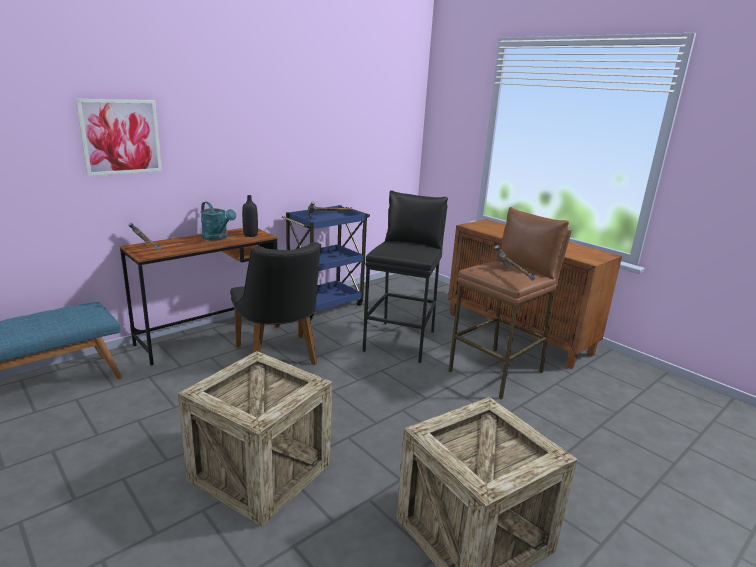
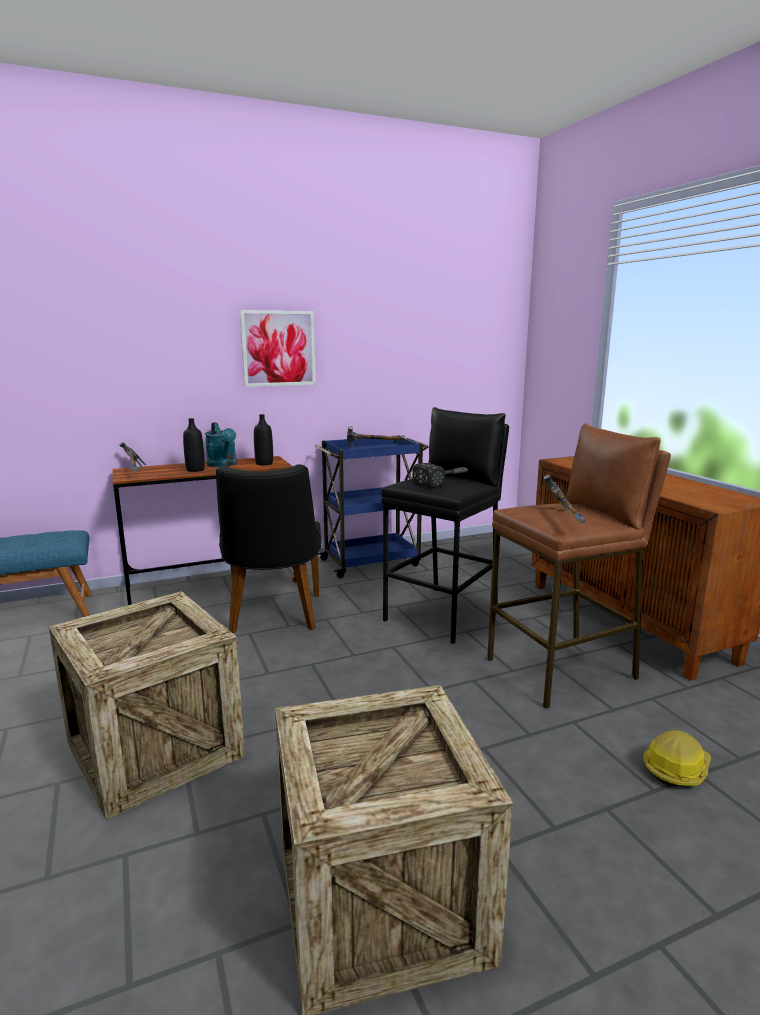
camera: 20 degrees right, 5 degrees down
(121, 137) = (116, 345): picture -> picture (278, 348)
(198, 244) = (195, 470): none -> black bottle
(410, 247) = (448, 481): none -> hammer
(587, 424) = (676, 768): none -> hard hat

